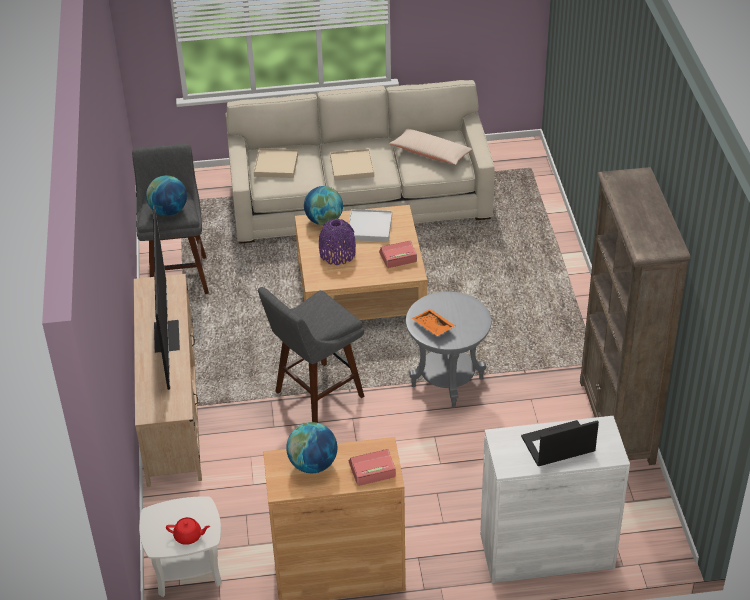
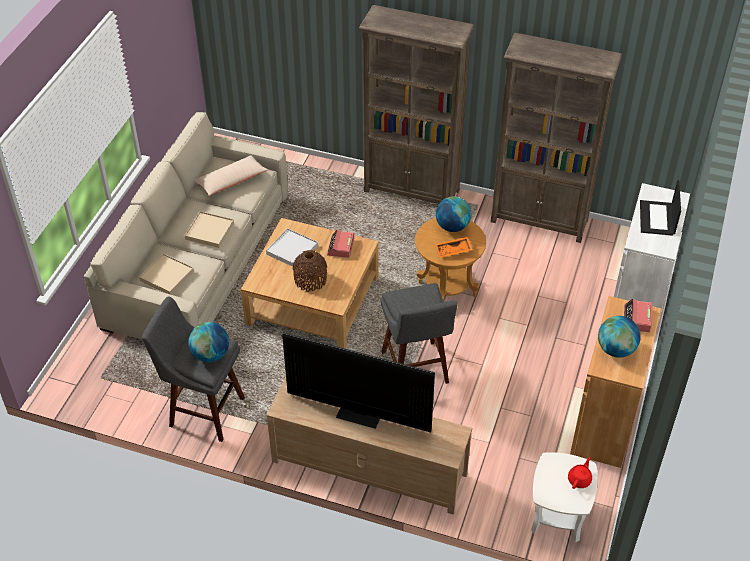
camera: 65 degrees left, 5 degrees up
(324, 220) = (262, 273): globe -> globe (452, 226)
(337, 254) = (310, 280): purple vase -> brown vase
(447, 381) = (447, 289): grey side table -> brown side table
(576, 304) = (412, 191): none -> brown bookcase

